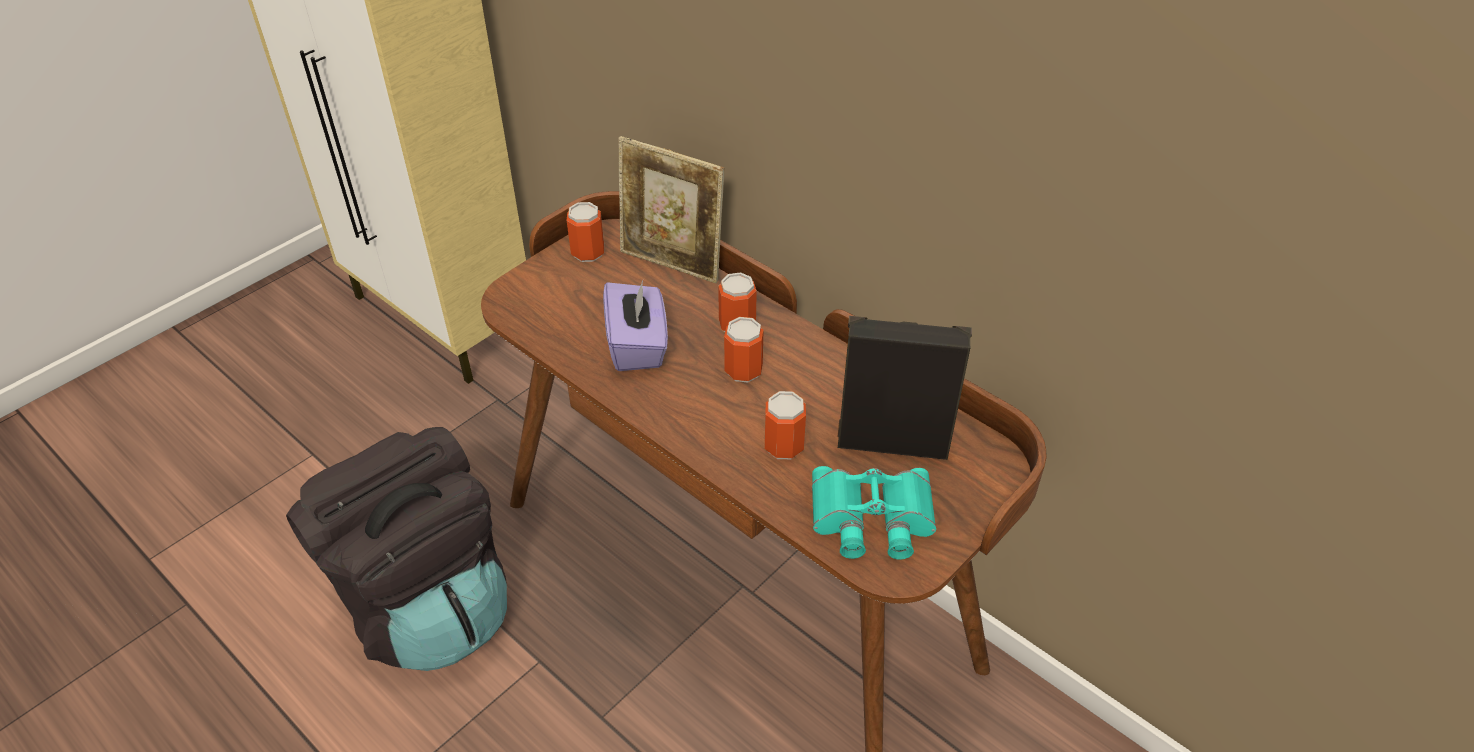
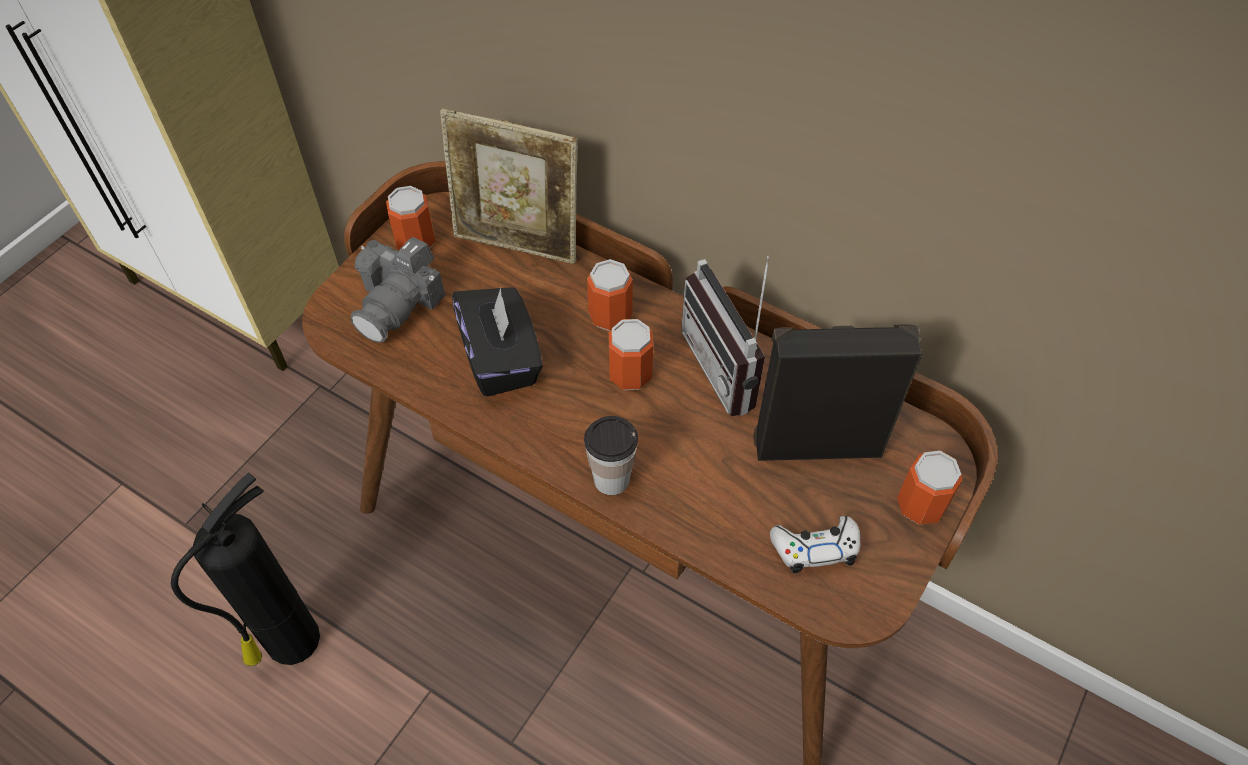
camera: 10 degrees left, 10 degrees up
(425, 603) = (290, 643): black backpack -> fire extinguisher
(563, 295) = (399, 303): none -> camera
(638, 345) = (501, 359): purple tissue box -> black tissue box
(708, 445) = (611, 479): none -> cup
(784, 446) = (697, 467): can -> can (920, 505)
(832, 375) = (731, 367): none -> radio
(871, 520) = (815, 548): turquoise binoculars -> white game controller

